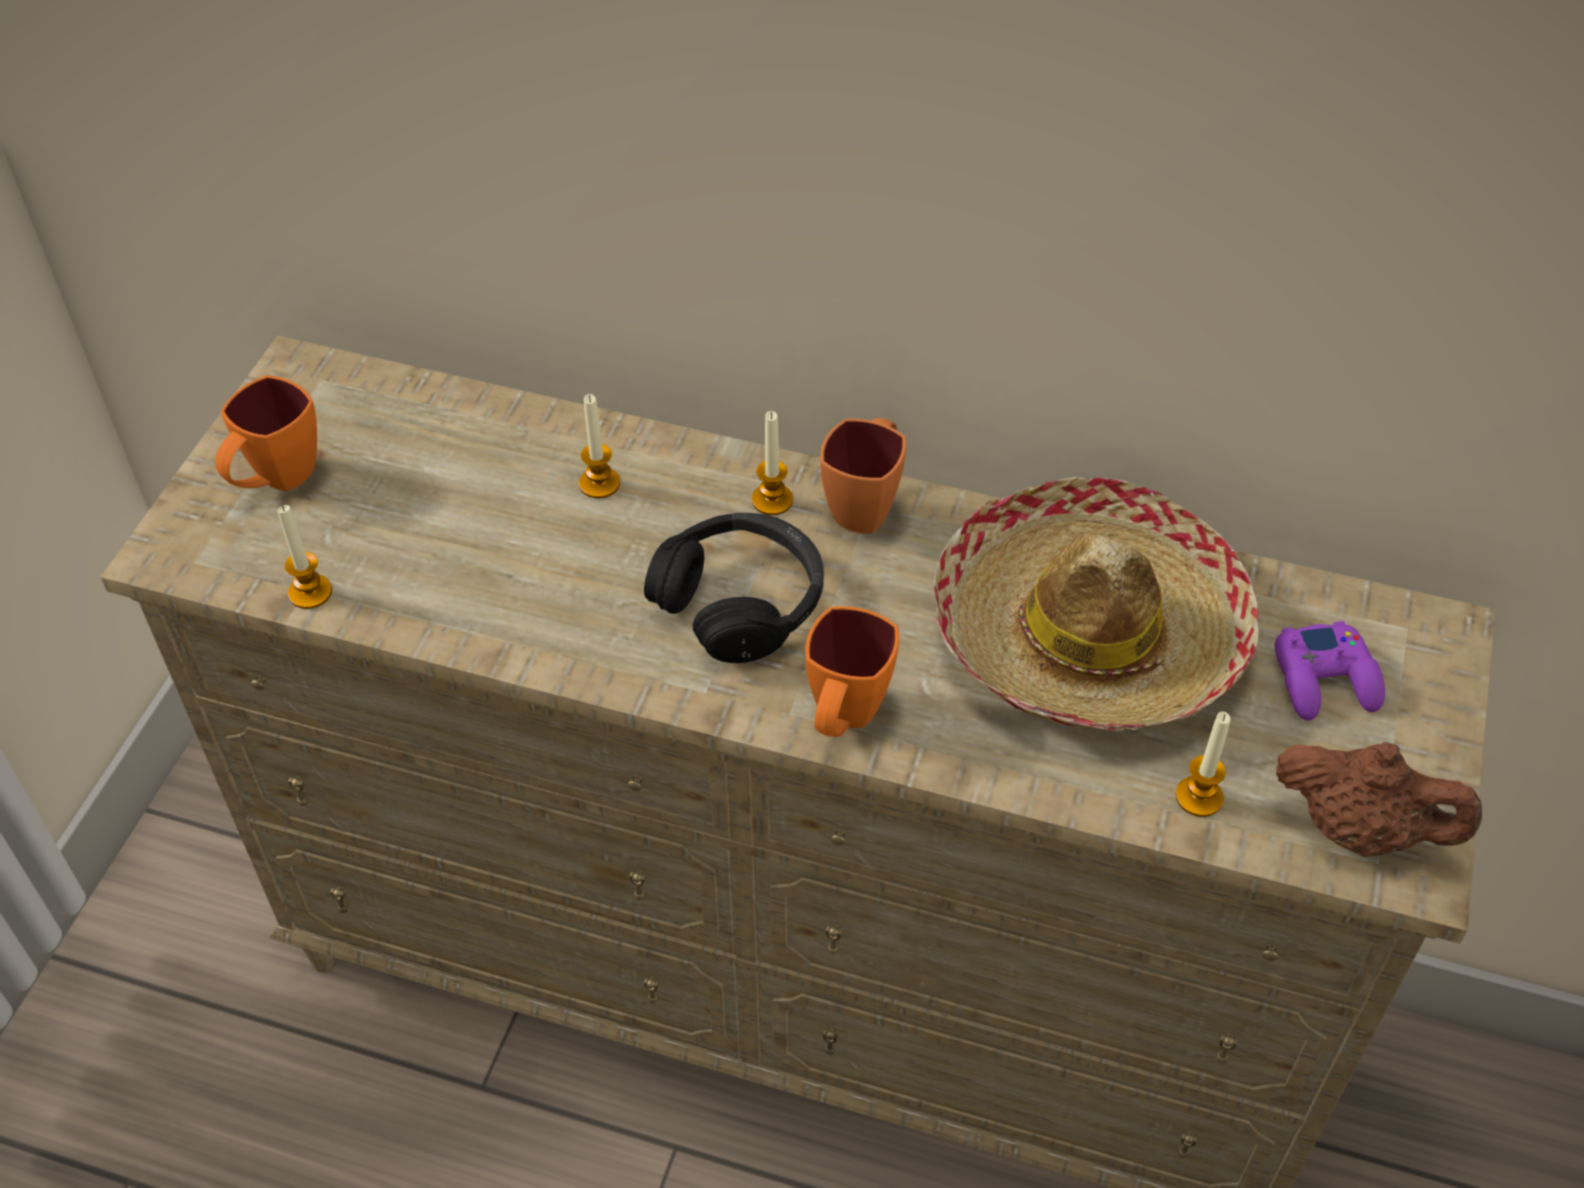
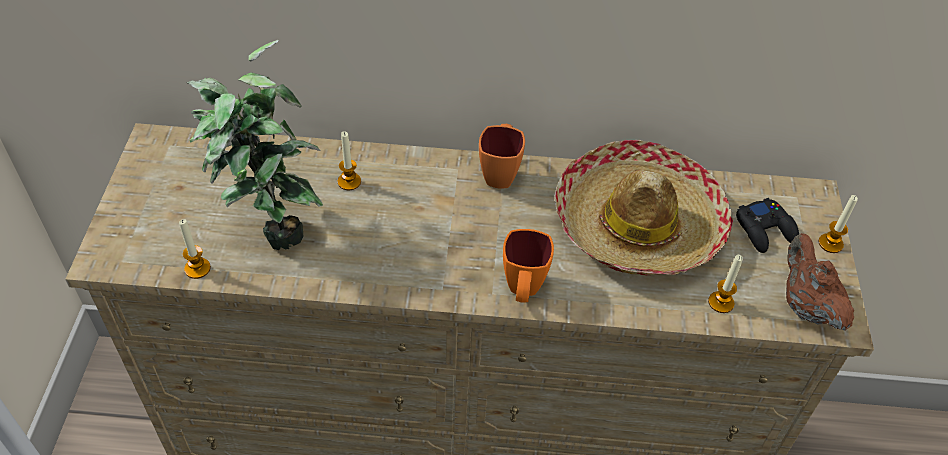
camera: 15 degrees left, 0 degrees up
(276, 482) = (159, 207): orange mug -> none
(448, 540) = (271, 226): none -> potted plant
(740, 601) = (447, 236): black headphones -> none
(772, 500) = (448, 177): candle -> candle (830, 243)
(1325, 680) = (765, 230): purple game controller -> black game controller
(1359, 830) = (806, 306): brown teapot -> brown teapot turned 120 degrees counterclockwise

